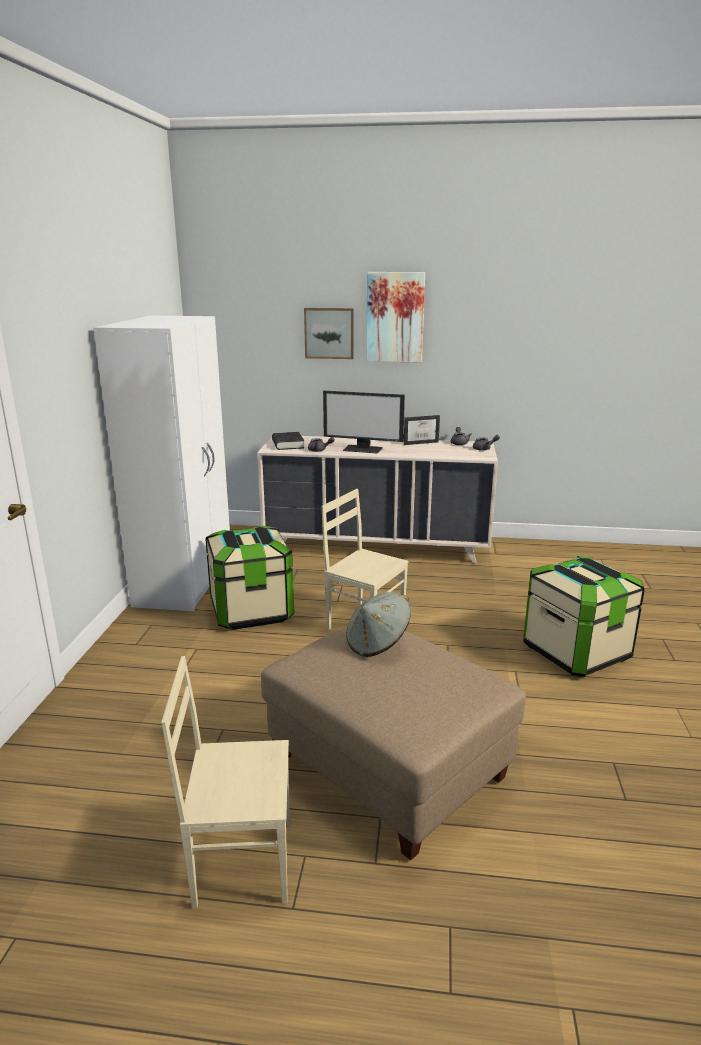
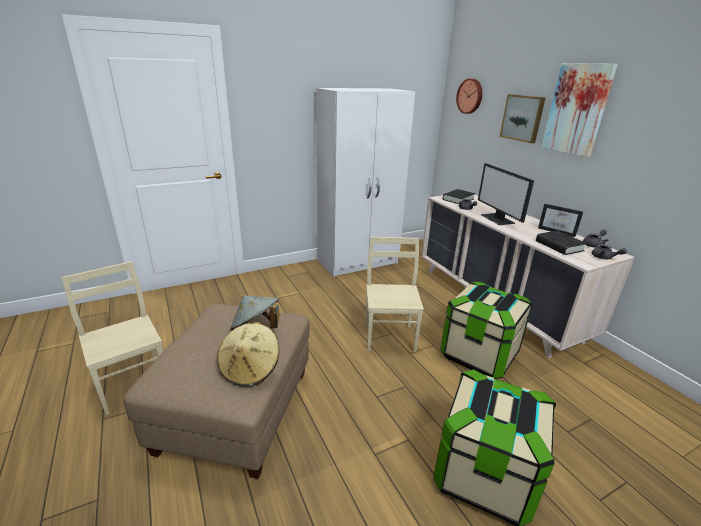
camera: 55 degrees right, 5 degrees up
(238, 314) = (470, 96): none -> wall clock
(251, 611) = (354, 292): storage box -> storage box (479, 355)
(447, 452) = (559, 246): none -> black book
(450, 666) = (250, 369): none -> beige hat

